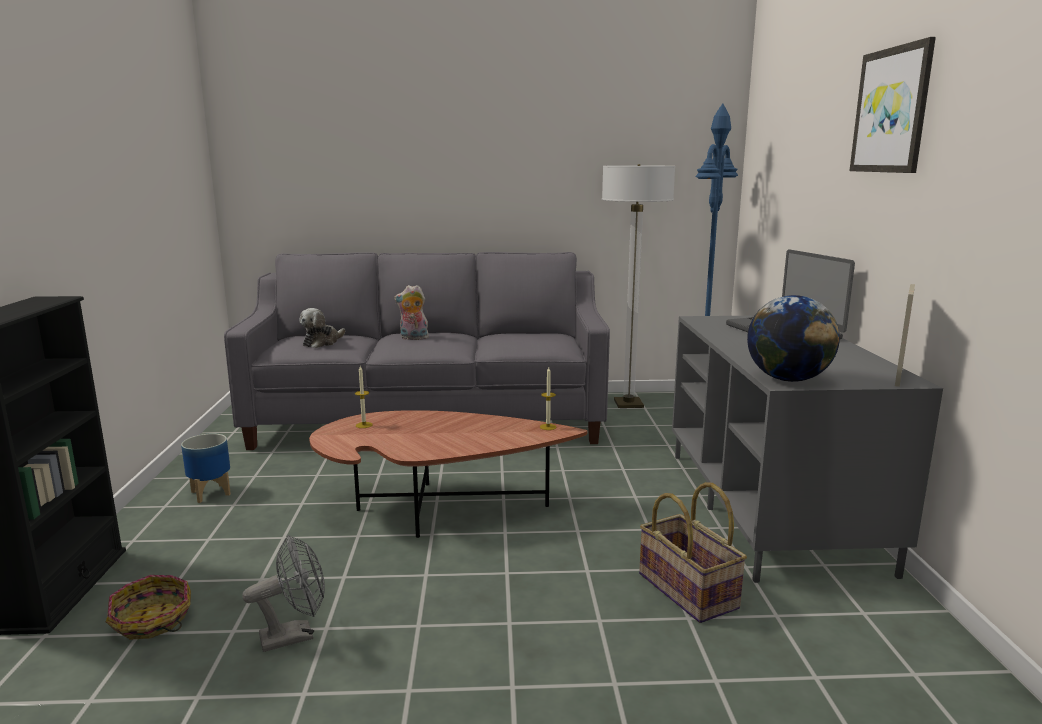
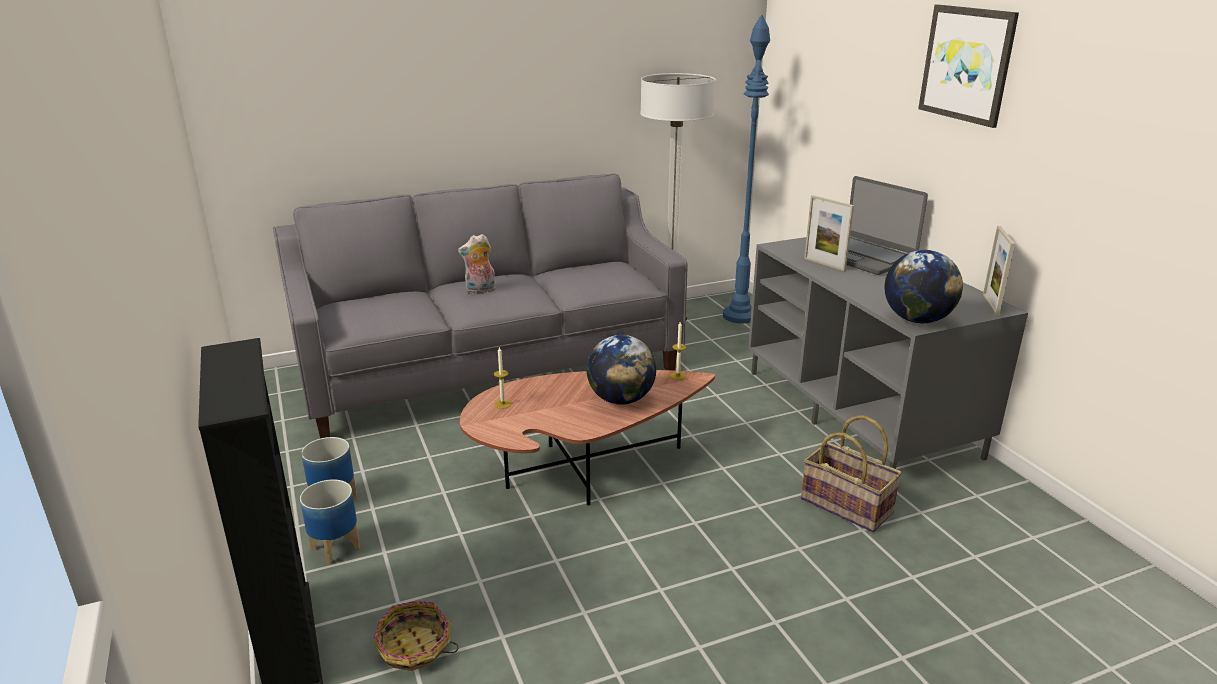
camera: 20 degrees left, 10 degrees up
(175, 527) = (335, 547): none -> planter
(295, 635) = (563, 626): grey fan -> none
(322, 342) = (387, 310): plush toy -> none
(473, 436) = (621, 399): none -> globe
(733, 333) = (824, 264): none -> picture frame

